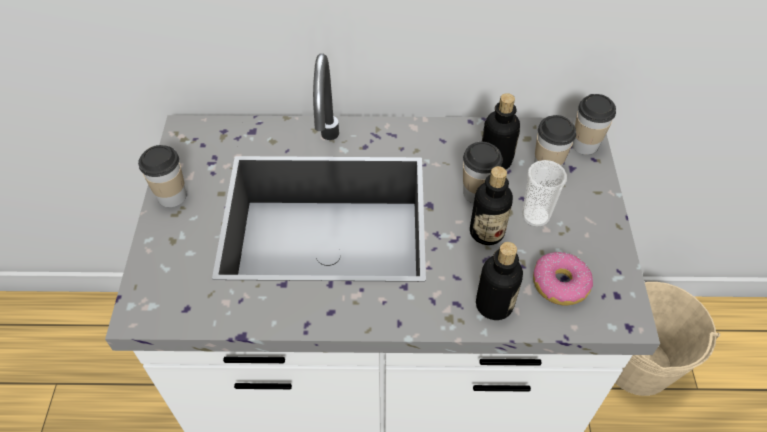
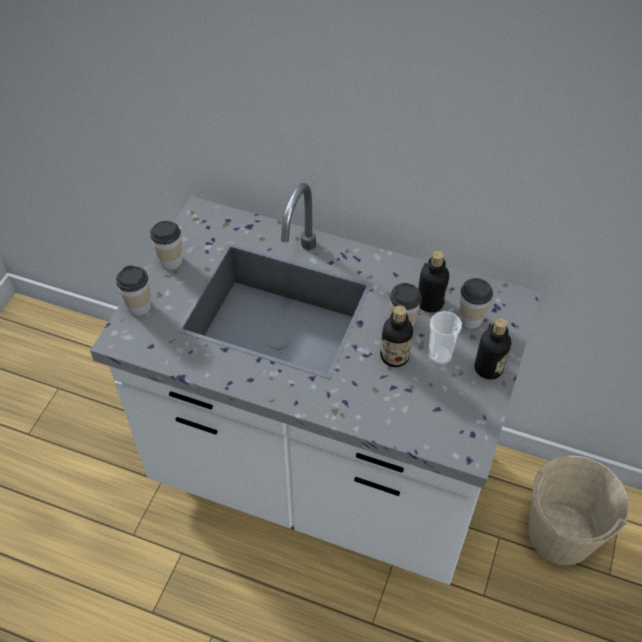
camera: 20 degrees right, 0 degrees up
(494, 305) = (373, 411): bottle -> bottle (488, 368)
(560, 284) = (432, 412): donut -> none
(585, 145) = (512, 310): cup -> cup (139, 306)

